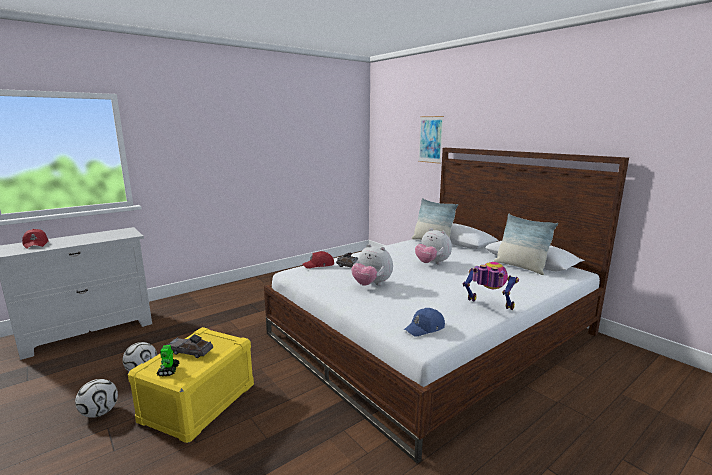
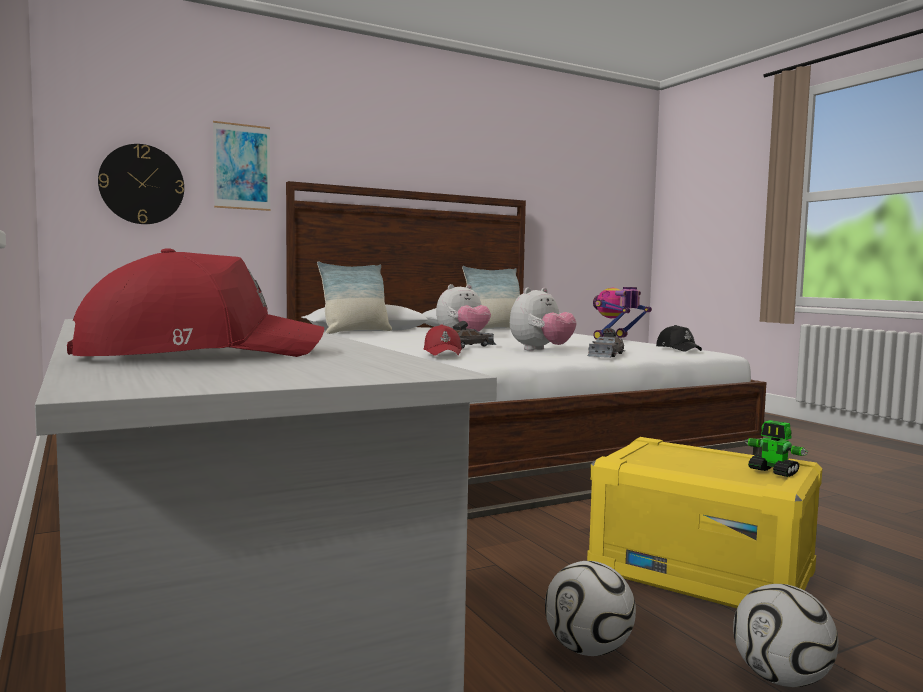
camera: 80 degrees left, 10 degrees down
(168, 370) = (773, 472): toy robot -> toy robot turned 45 degrees clockwise
(189, 351) = (699, 464): grey toy car -> grey toy car (606, 355)
(395, 150) = (142, 184): none -> wall clock
(425, 328) = (678, 349): blue cap -> black cap

